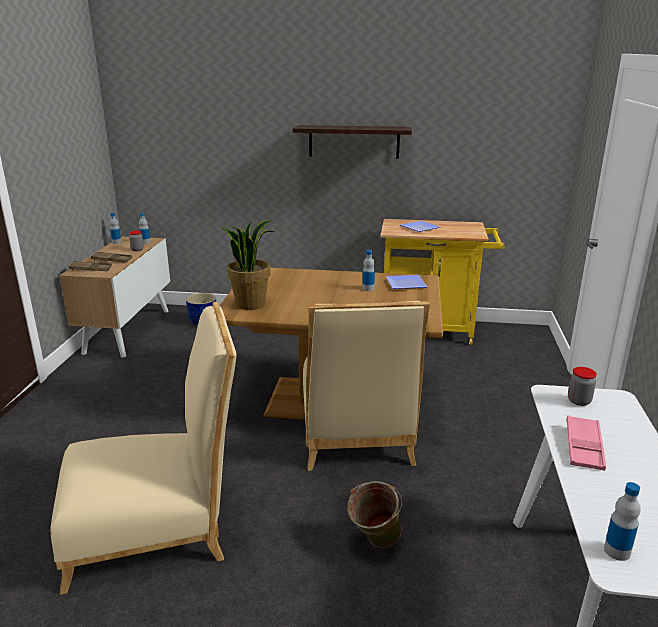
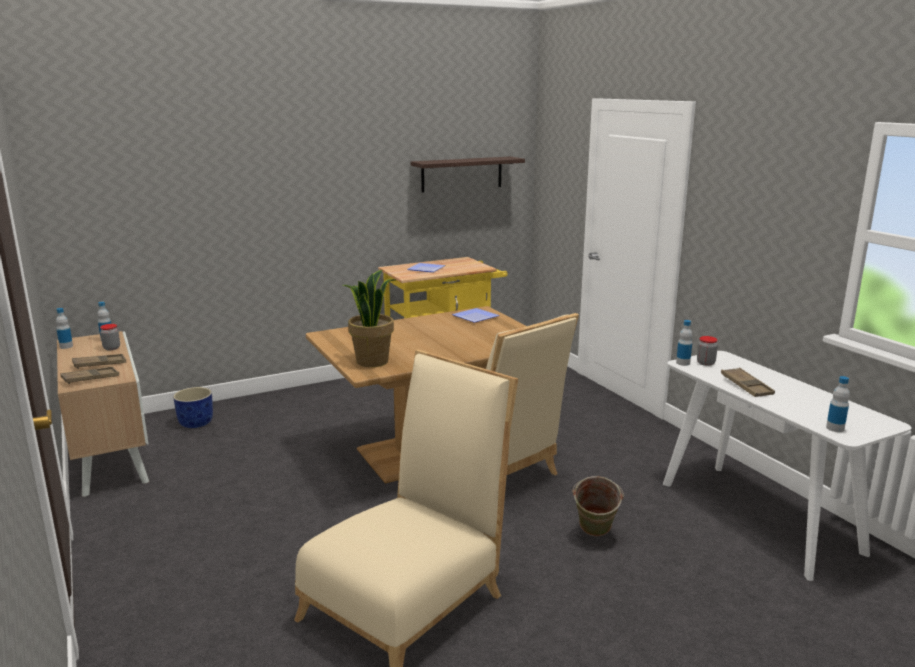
camera: 35 degrees left, 5 degrees down
(354, 141) = (341, 190): shelf -> shelf (462, 174)
(368, 288) = (451, 327): bottle -> bottle (683, 363)
(584, 447) = (746, 386): pink tray -> brown tray

